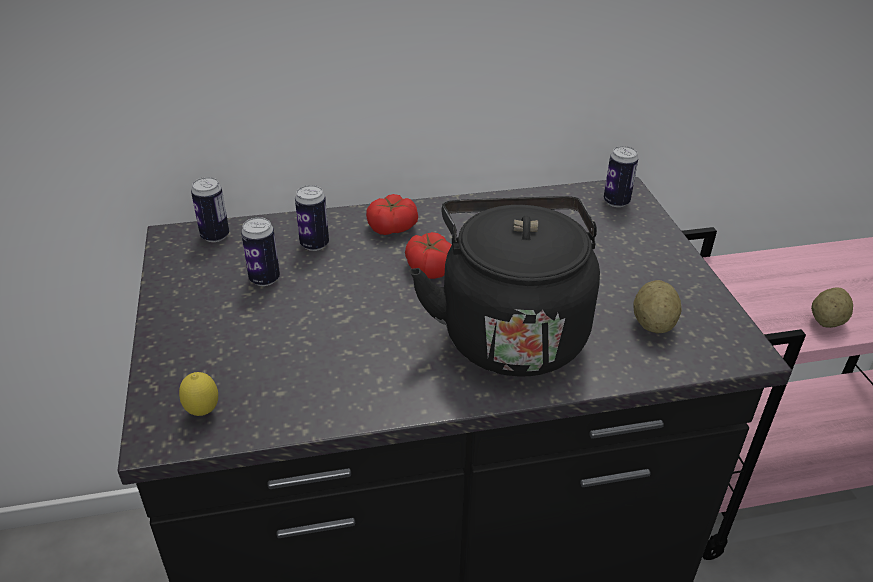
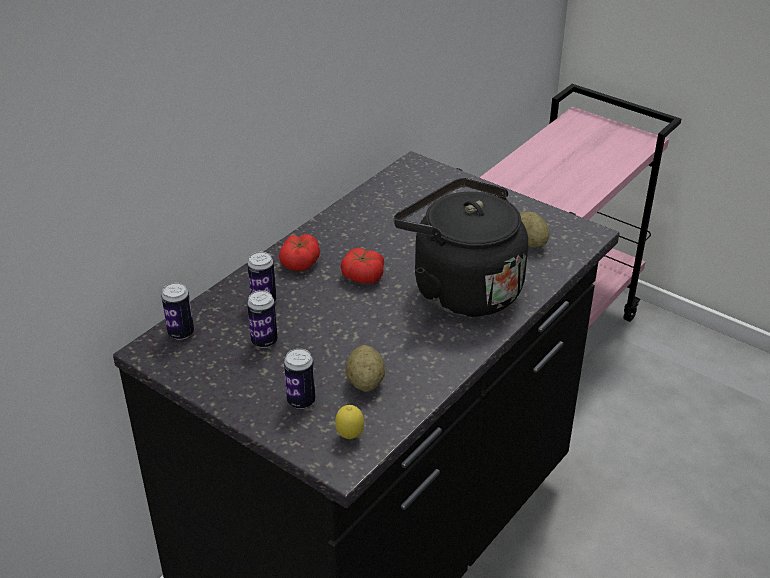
camera: 40 degrees left, 0 degrees up
(616, 202) = (419, 175): can -> can (301, 401)
(826, 321) = (566, 201): potato -> potato (365, 382)

